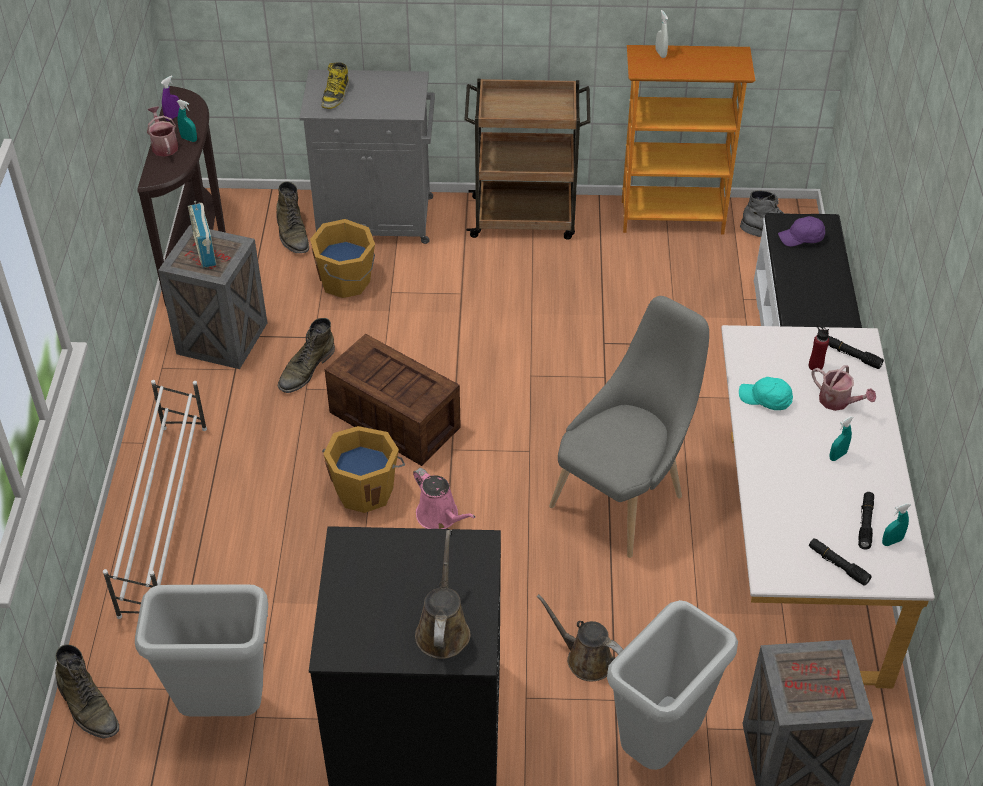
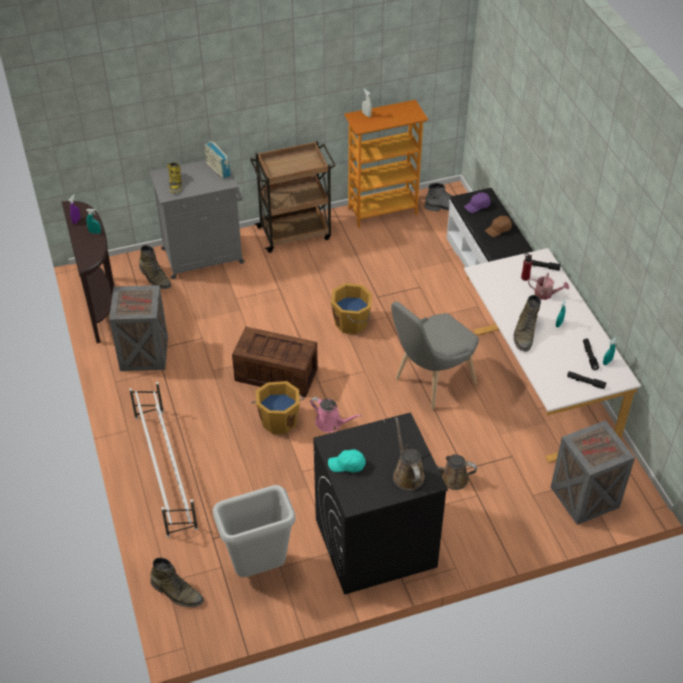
camera: 20 degrees left, 0 degrees up
(164, 145) = (81, 240): watering can -> none
(205, 250) = (132, 299): radio -> radio (218, 169)
(306, 369) = (207, 359): green boot -> green boot (525, 333)
(346, 281) = (204, 298): orange bucket -> orange bucket (352, 322)
(623, 497) = (430, 383): grey chair -> grey chair turned 150 degrees counterclockwise
(659, 747) = (512, 513): grey trash can -> none
(765, 399) = (507, 303): turquoise cap -> turquoise cap (347, 465)
(819, 282) = (498, 230): none -> brown cap

